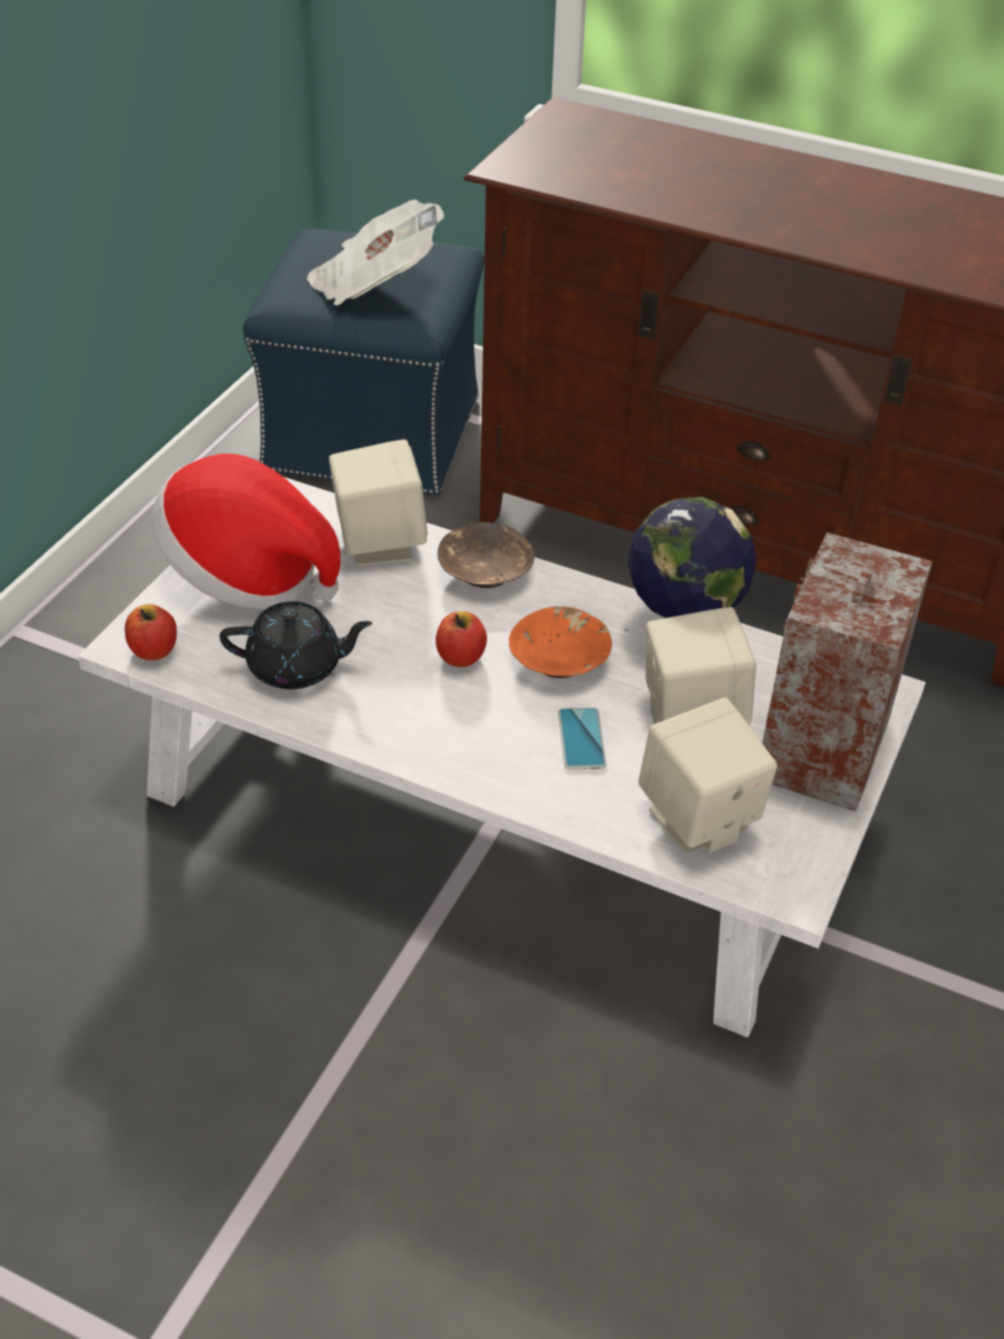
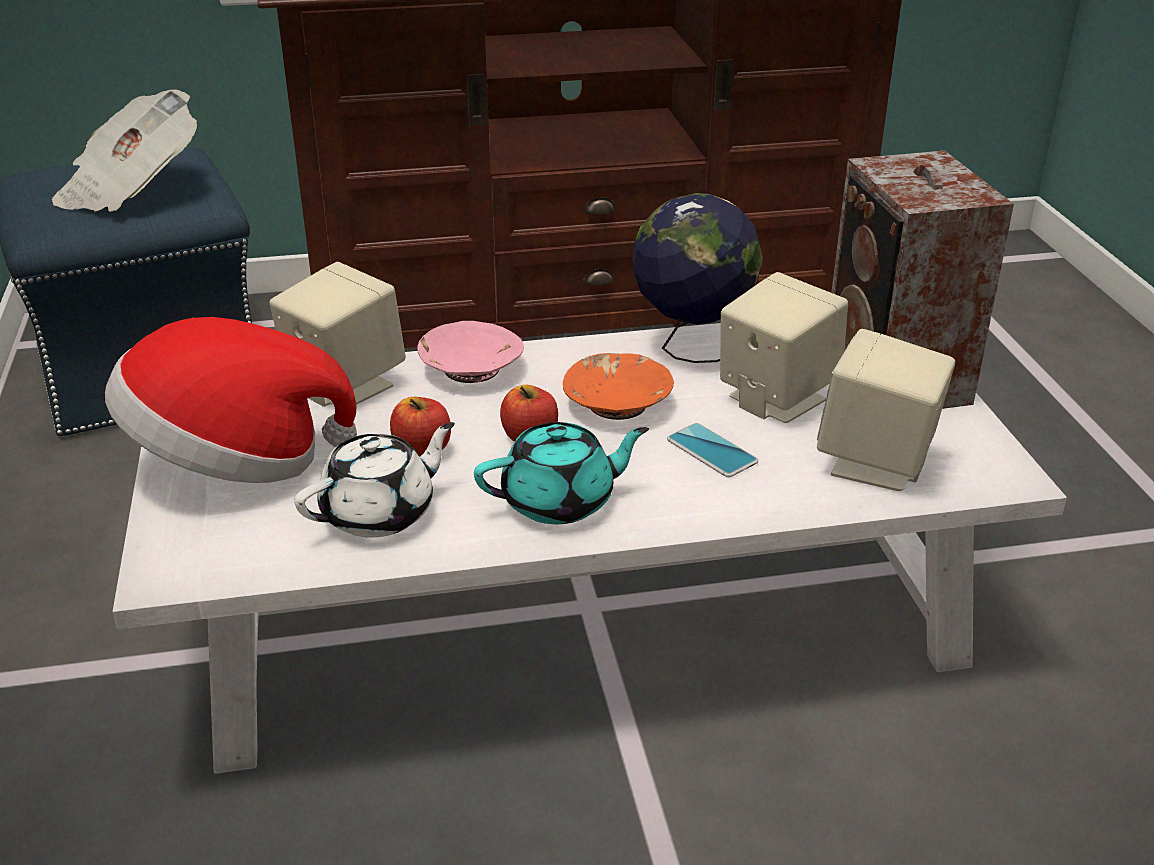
camera: 35 degrees left, 10 degrees down
(154, 650) = (203, 566): apple -> apple (422, 449)
(297, 667) = (380, 513): black teapot -> white teapot
(424, 722) = (560, 501): none -> turquoise teapot
(484, 571) = (471, 369): brown bowl -> pink bowl

